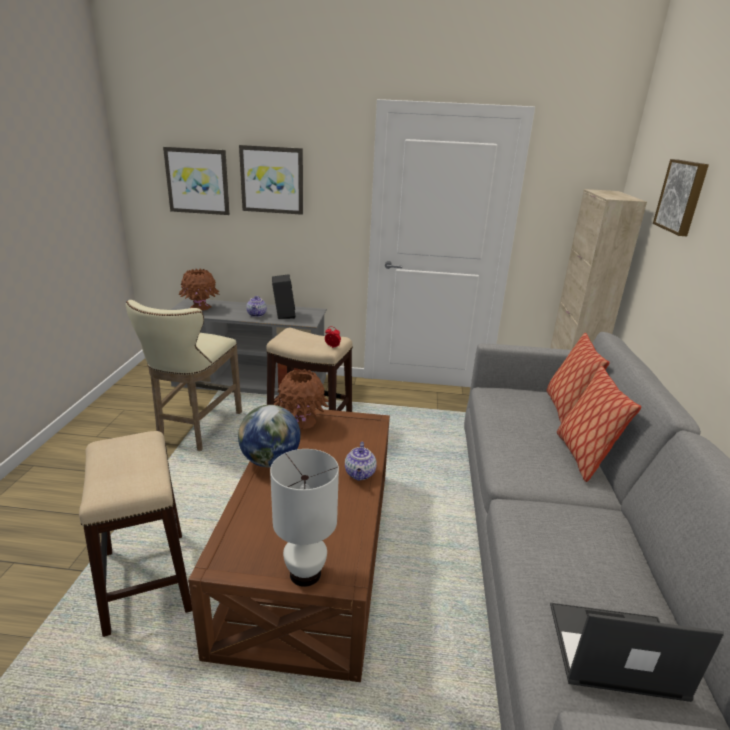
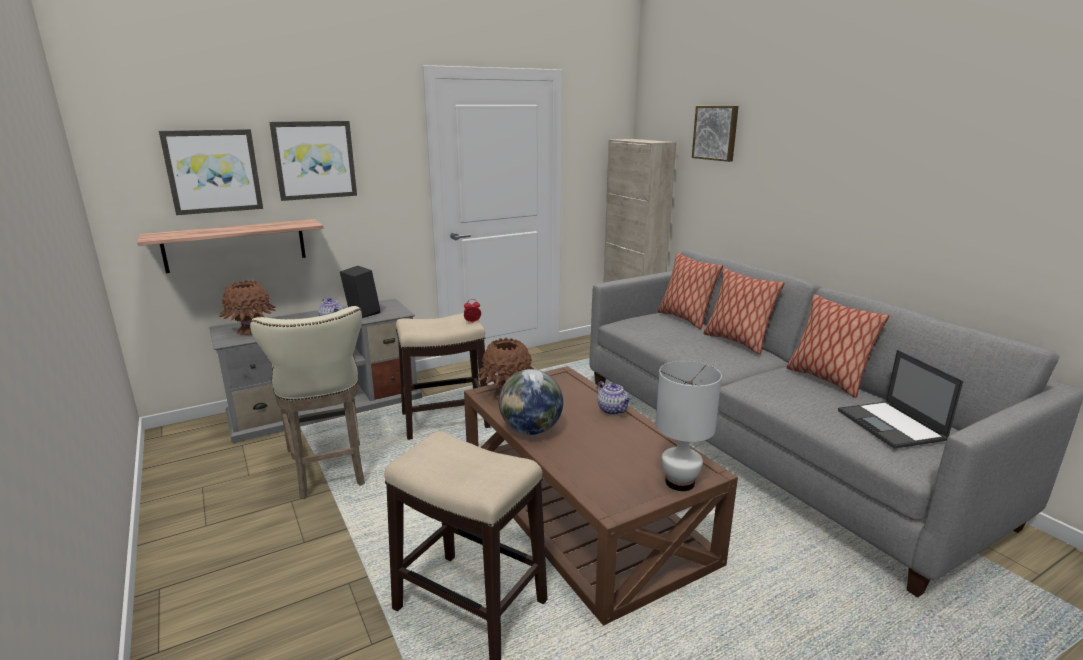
camera: 35 degrees left, 5 degrees down
(209, 240) = (235, 245): none -> shelf
(613, 650) = (891, 425): laptop -> laptop turned 75 degrees counterclockwise
(624, 549) = (826, 380): none -> pillow

